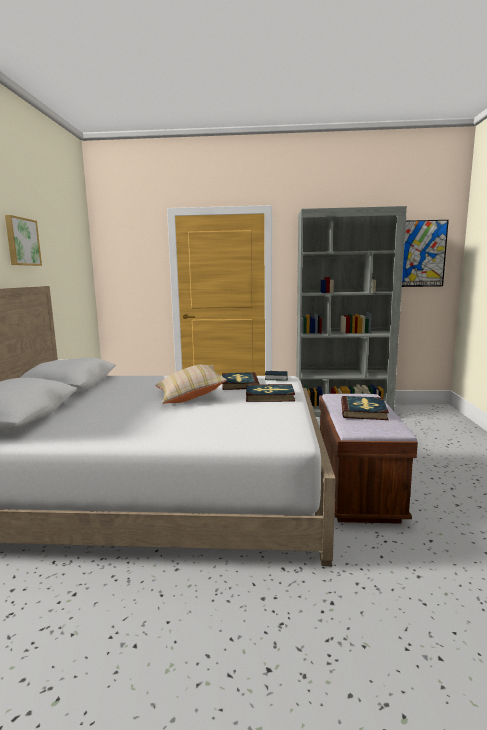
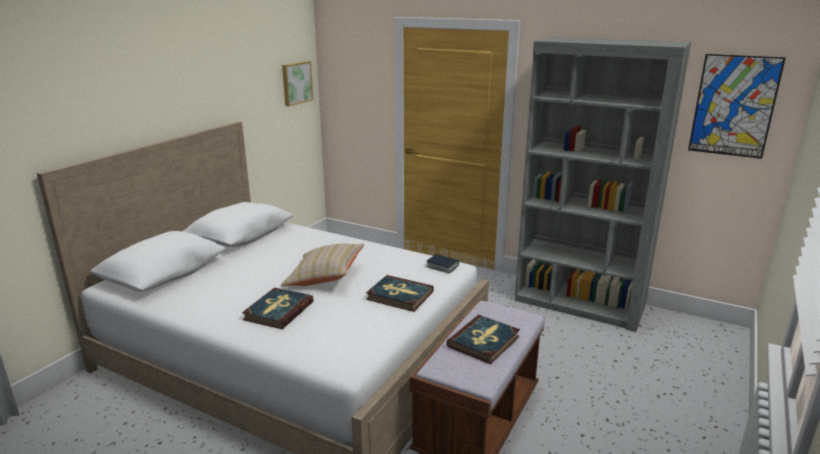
camera: 25 degrees right, 10 degrees up
(21, 242) = (210, 80): picture -> picture (296, 83)
(239, 383) = (394, 267): book -> book (278, 311)

